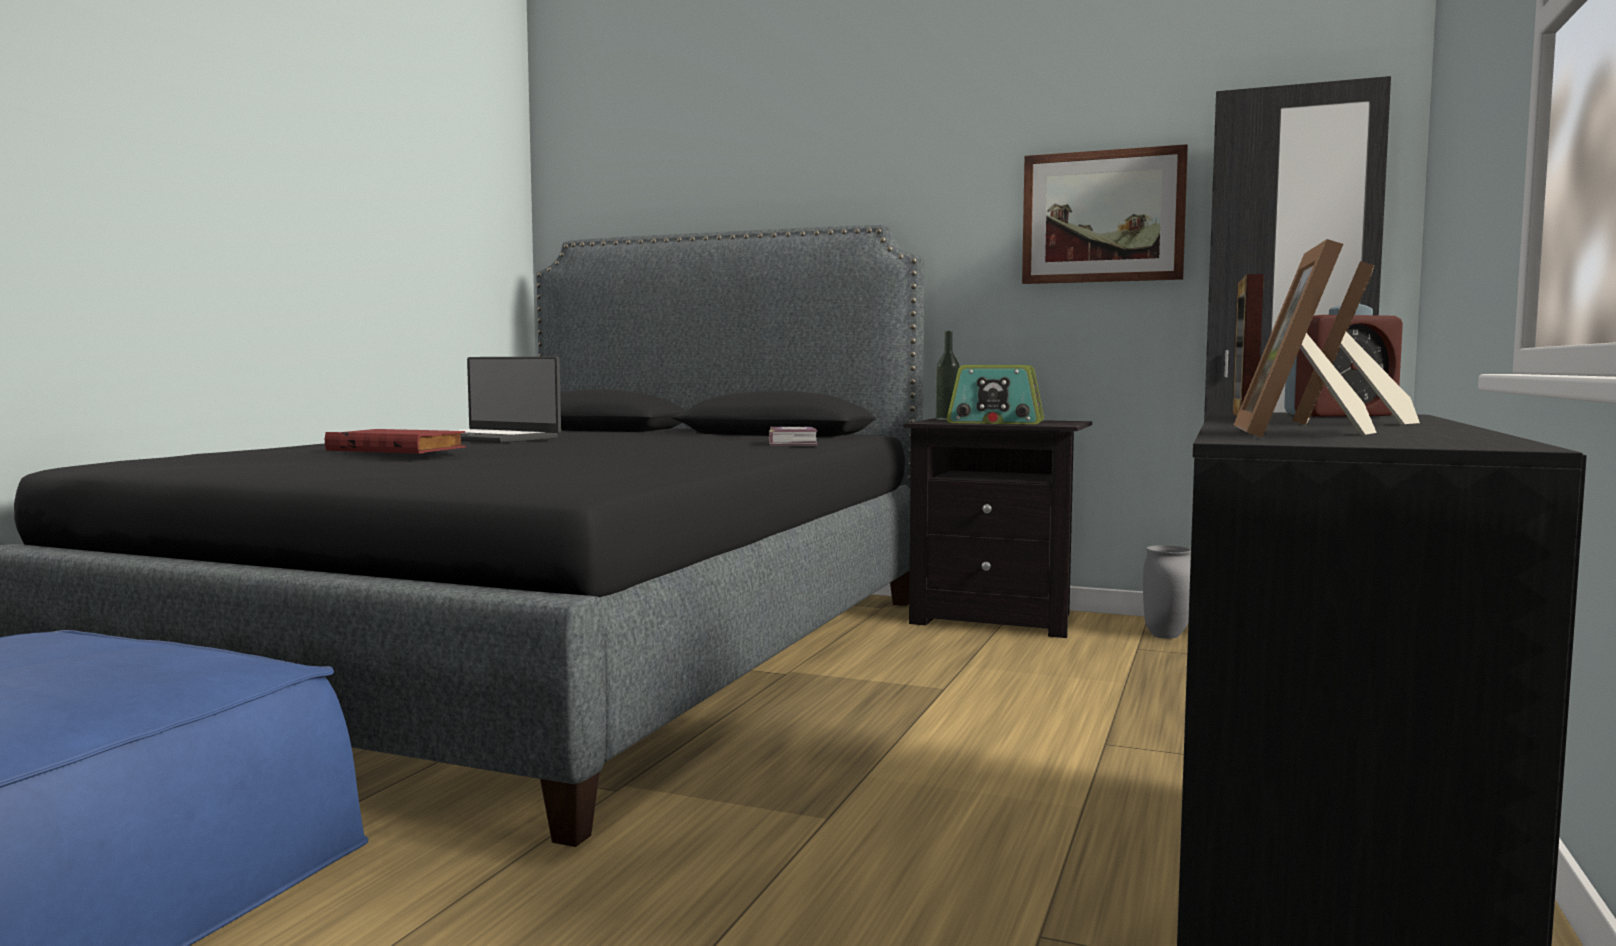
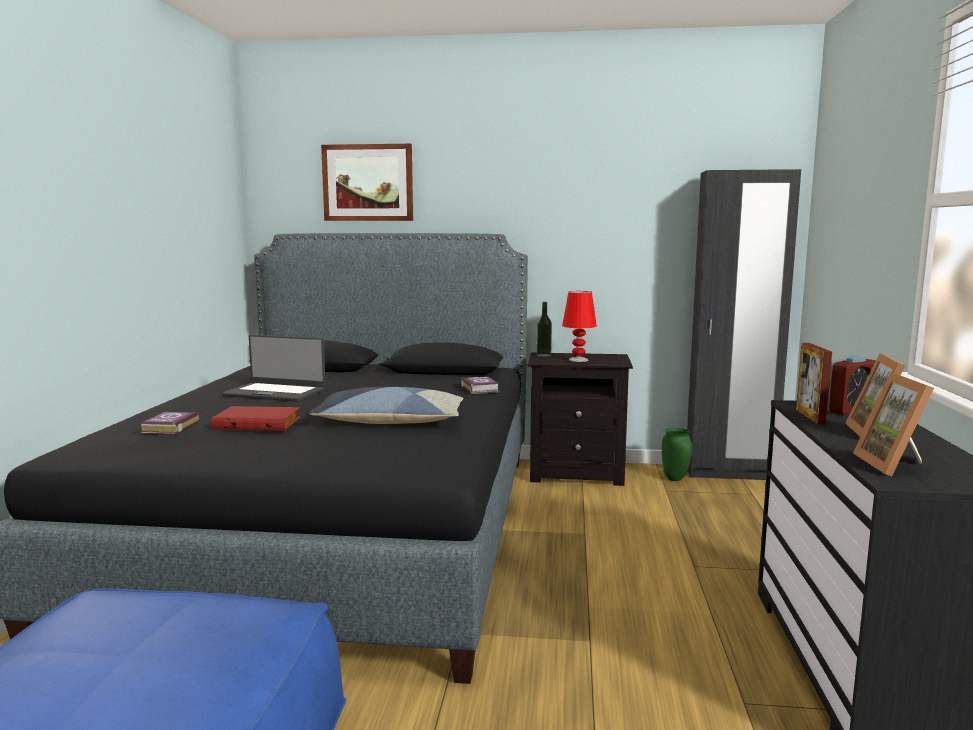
camera: 15 degrees left, 5 degrees up
(272, 449) = (168, 429): none -> book
(592, 457) = (390, 422): none -> pillow
(995, 422) = (578, 360): radio -> red table lamp
(1103, 217) = (633, 233): picture -> picture (368, 183)
(1167, 636) = (675, 479): grey vase -> green vase

